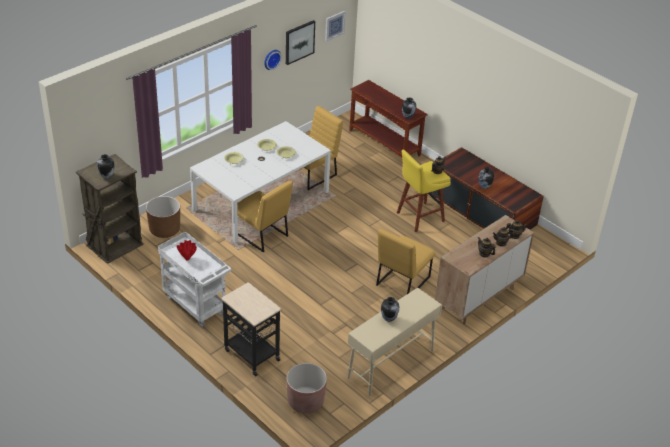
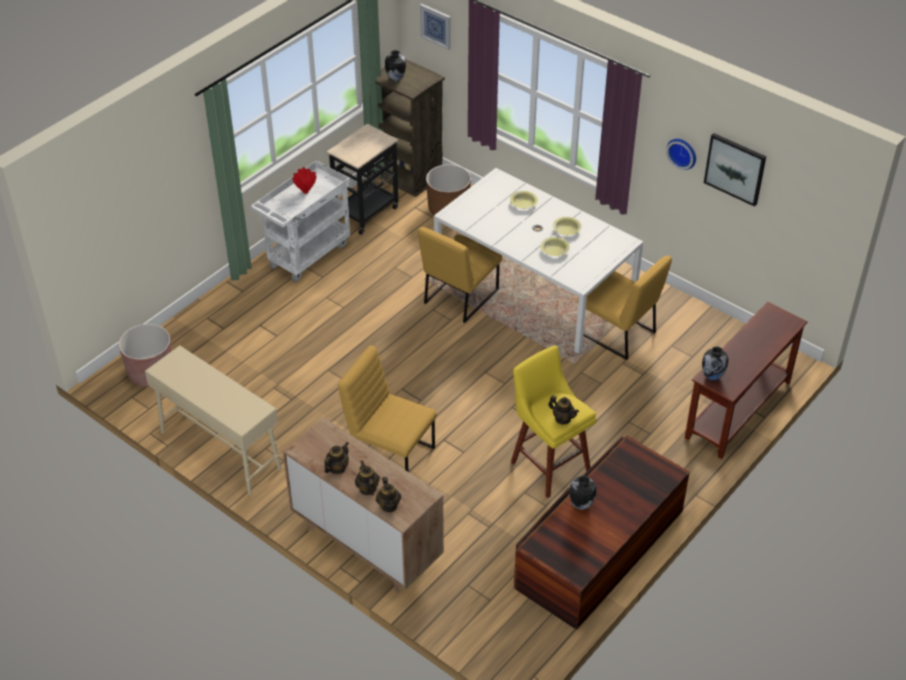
camera: 85 degrees right, 5 degrees up
(251, 355) = (228, 316): cart -> cart (366, 212)
(334, 25) = (806, 199): picture -> picture (436, 26)
(389, 319) = (207, 382): vase -> none

